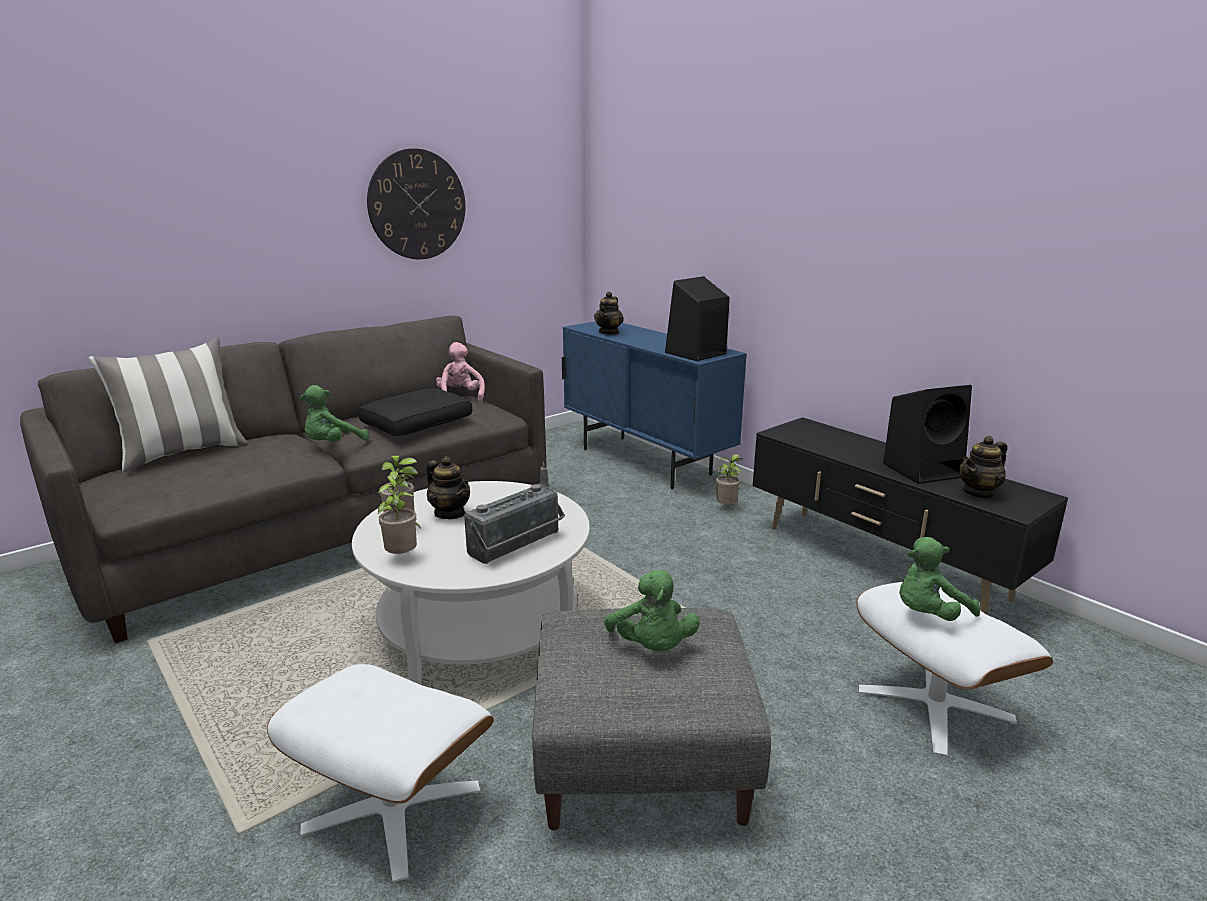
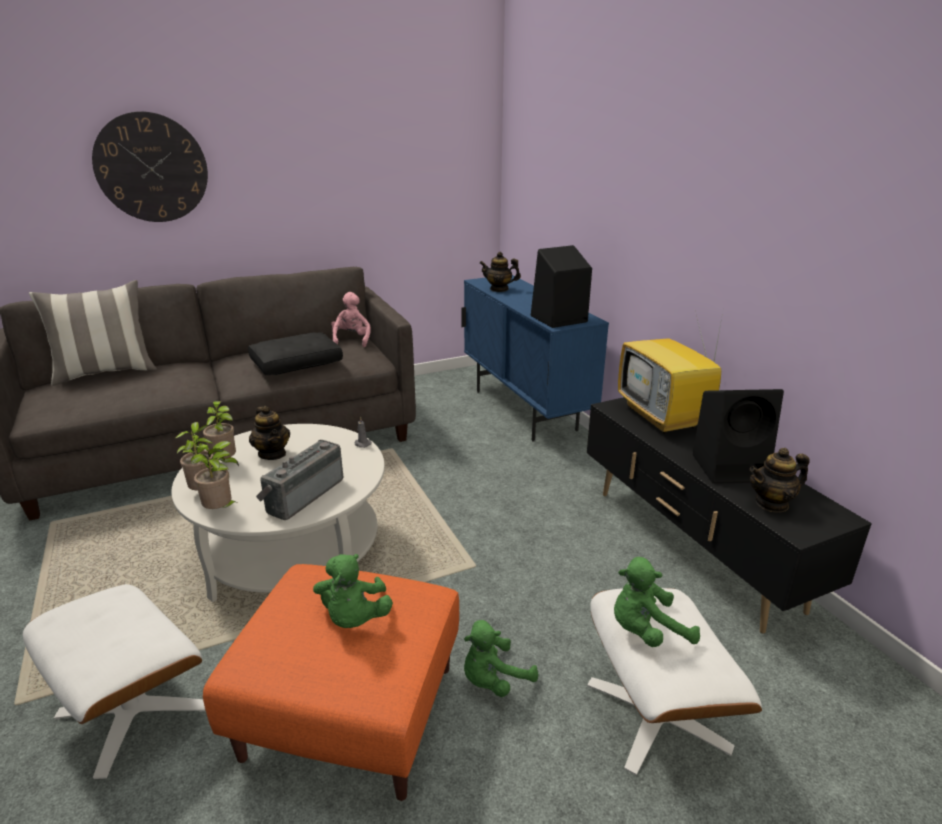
camera: 15 degrees right, 5 degrees up
(333, 444) = (218, 377): green plush toy -> green plush toy (494, 680)
(417, 205) = (332, 166): wall clock -> wall clock (151, 168)
(517, 546) = (302, 495): radio -> radio turned 150 degrees clockwise
(609, 332) = (499, 289): teapot -> teapot turned 60 degrees clockwise
(641, 761) = (349, 712): grey ottoman -> orange ottoman
(727, 507) = (573, 467): potted plant -> potted plant (221, 510)
(833, 437) = (664, 418): none -> television

